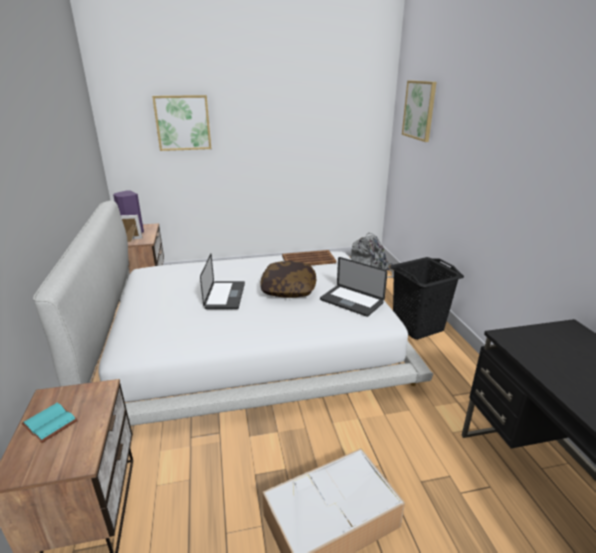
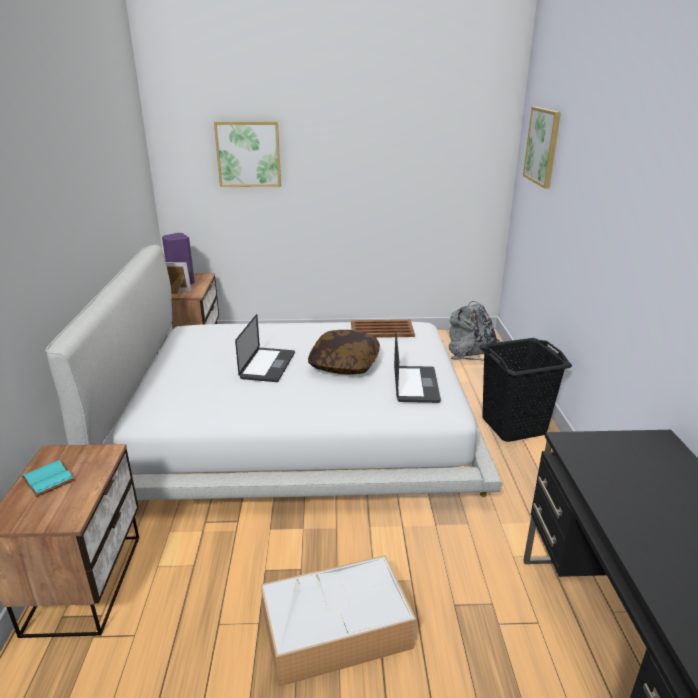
camera: 10 degrees right, 0 degrees up
(351, 301) = (415, 385): laptop -> laptop turned 135 degrees counterclockwise

